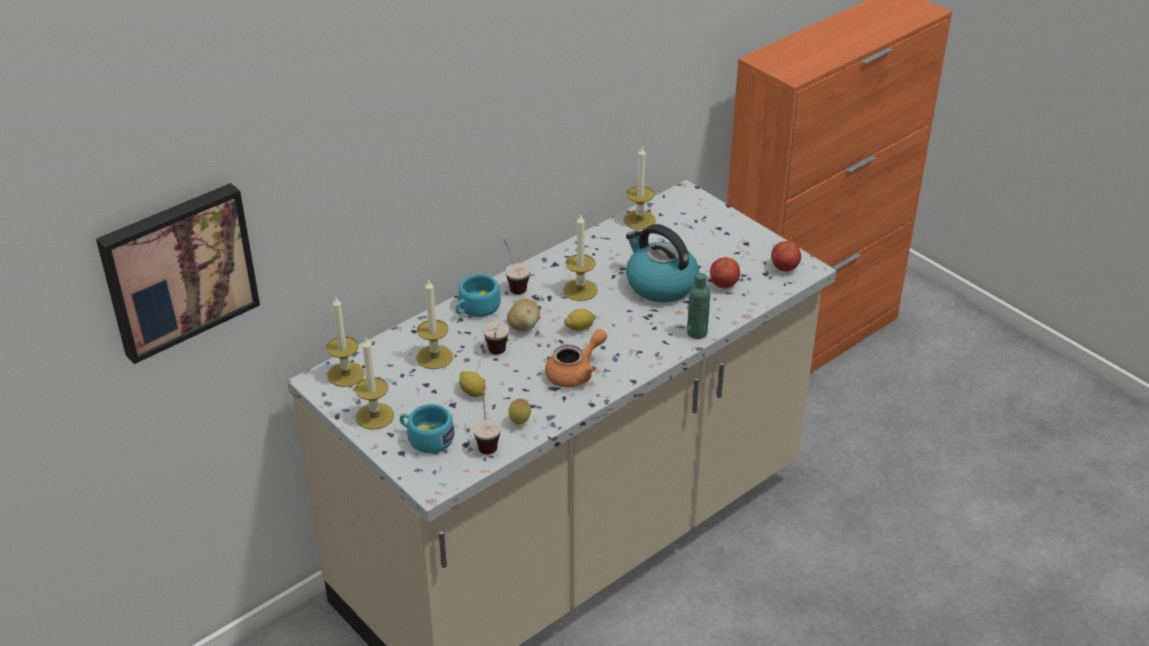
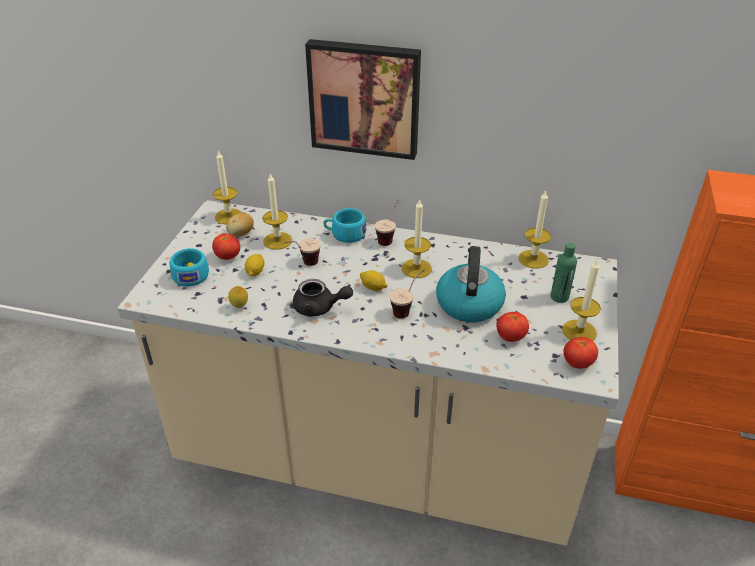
camera: 55 degrees right, 0 degrees up
(177, 269) = (130, 72): picture -> picture (365, 98)
(375, 416) = (197, 244): candle -> candle (579, 331)
(424, 402) = (228, 257): none -> tomato
(486, 440) = (209, 300): cup -> cup (407, 309)
(523, 326) = (347, 262): potato -> potato (241, 234)
(575, 372) = (319, 308): orange teapot -> black teapot
(697, 332) = (432, 349): green bottle -> green bottle (559, 297)

